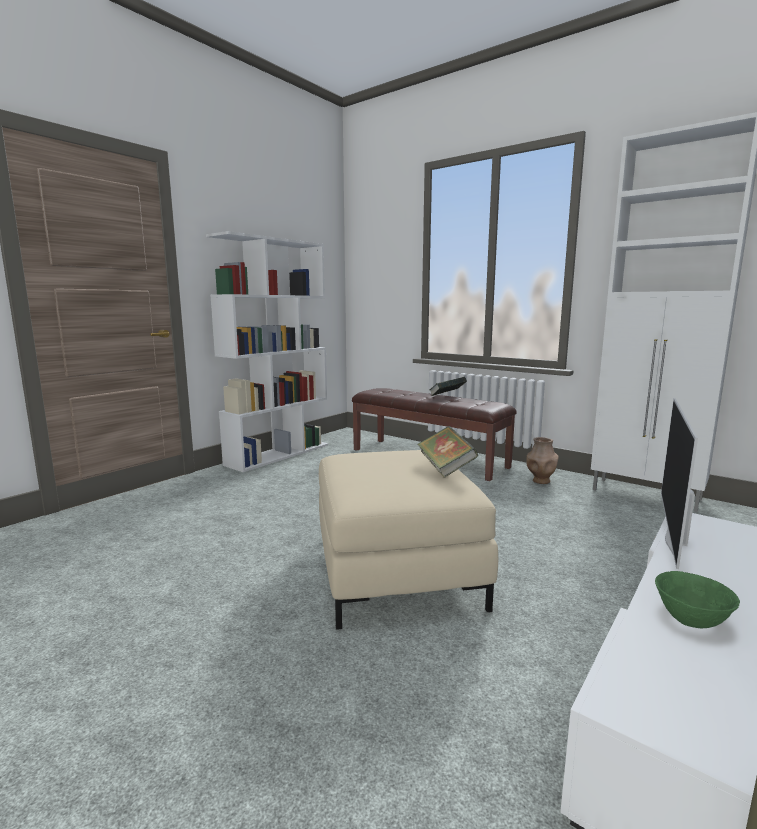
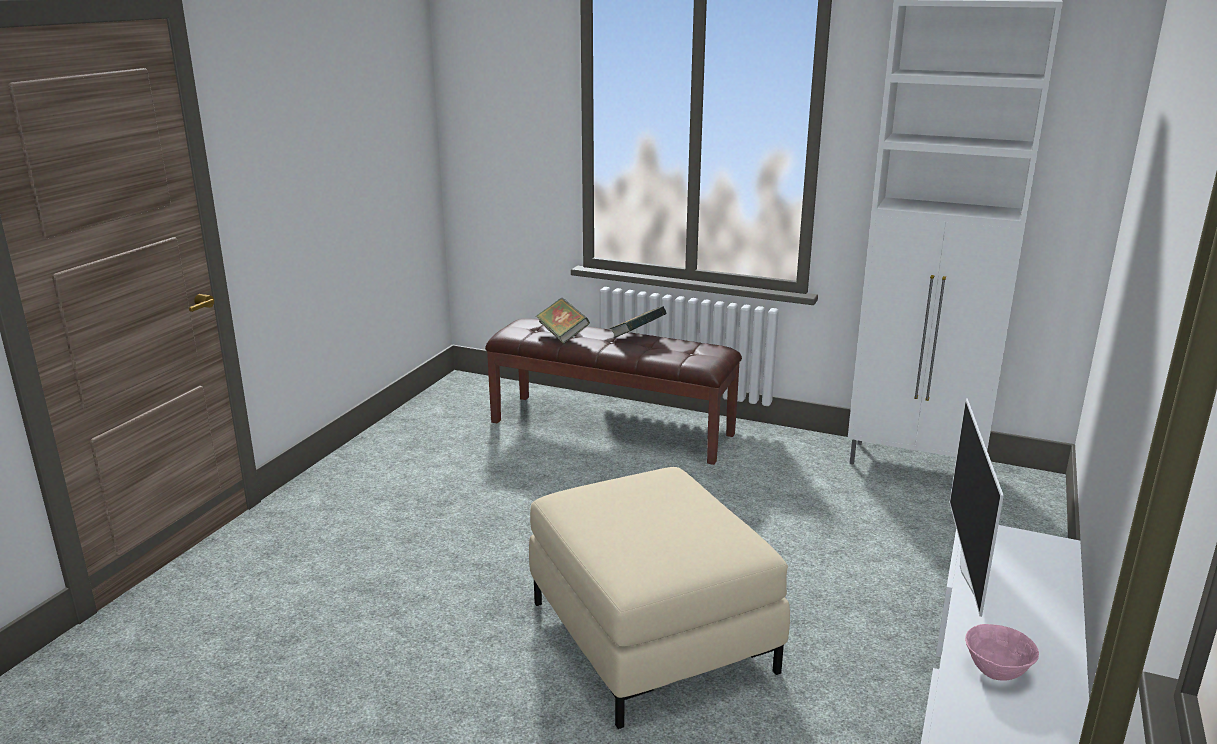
camera: 15 degrees left, 10 degrees up
(279, 454) = (376, 446): white bookcase -> none
(445, 468) = (711, 508): book -> book (562, 335)
(540, 481) = (781, 456): brown vase -> none
(690, 620) = (996, 671): green bowl -> pink bowl

